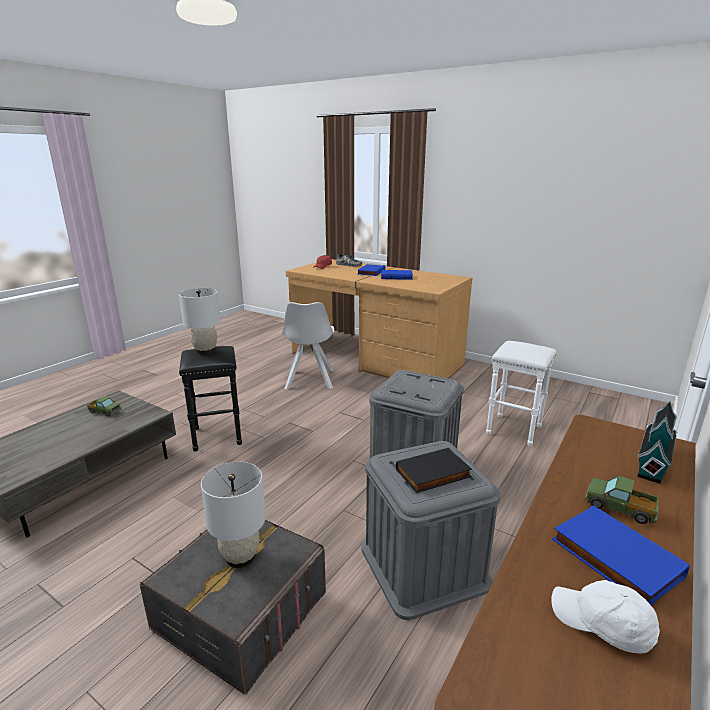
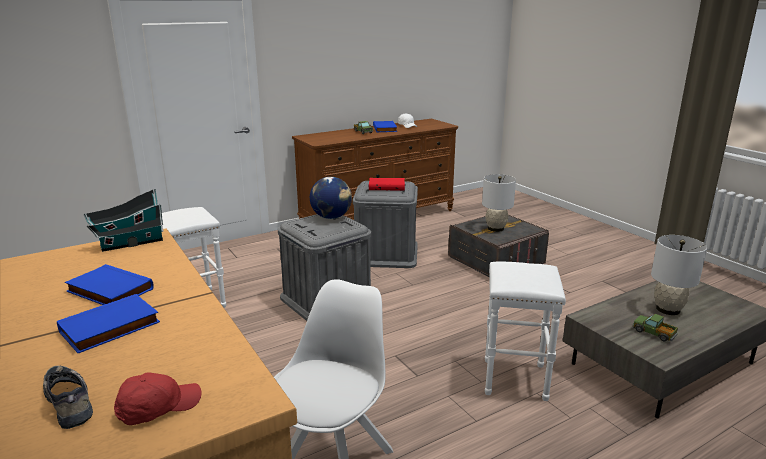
camera: 155 degrees left, 0 degrees up
(205, 350) = (528, 271): white table lamp -> white table lamp (668, 309)
(216, 435) = (516, 380): black stool -> white stool
(423, 395) = (331, 217): none -> globe
(433, 474) = (387, 186): black book -> red book
(653, 460) = (322, 135): toy house -> toy house (129, 243)

